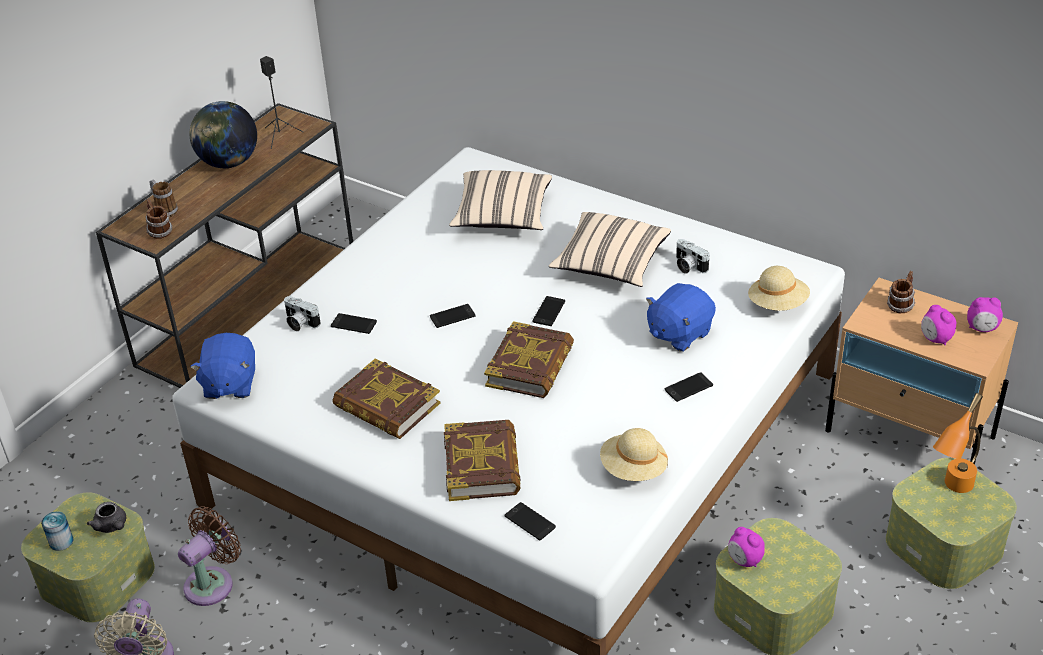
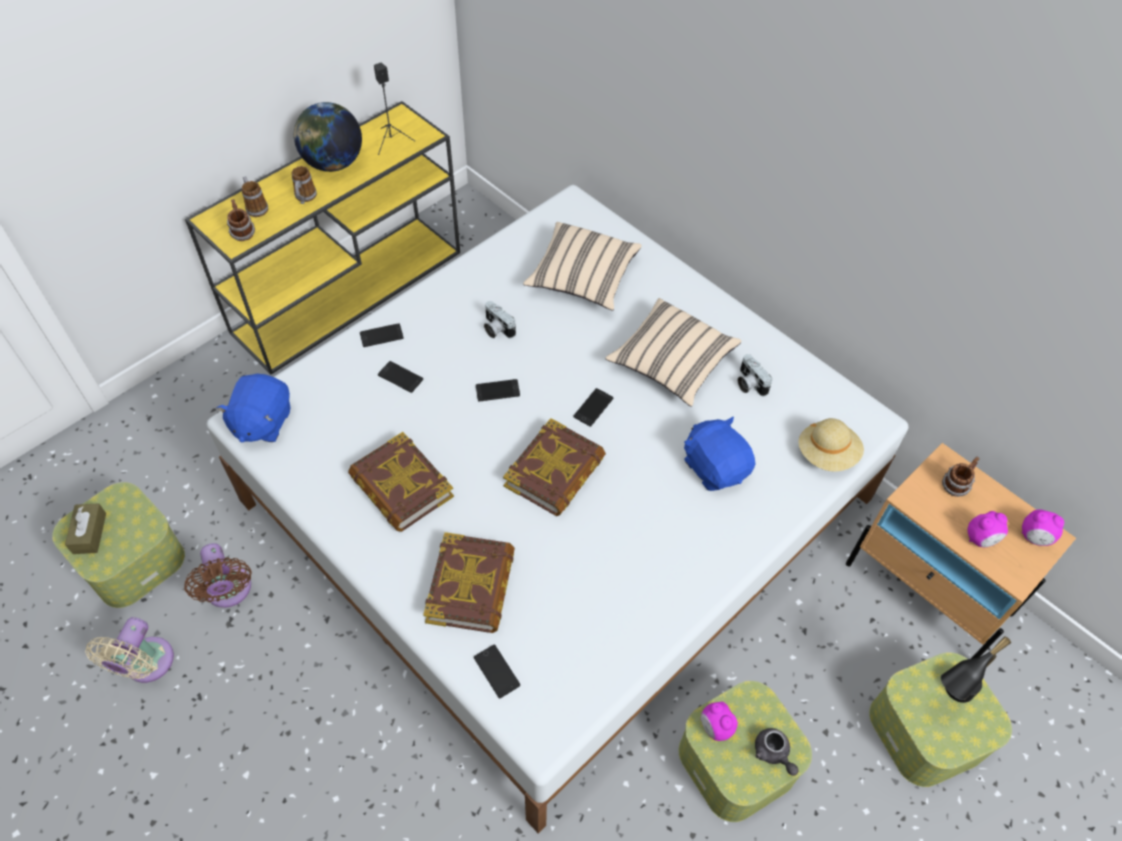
camera: 10 degrees right, 15 degrees up
(61, 541) = (89, 533): can -> brown tissue box
(112, 526) = (139, 528): grey teapot -> grey teapot (773, 754)
(211, 195) = (305, 198): none -> mug
(213, 583) = (229, 591): brown fan -> brown fan turned 105 degrees clockwise
(250, 306) = (350, 290): brown console table -> yellow console table
(300, 323) = (350, 363): camera -> camera (496, 329)
(633, 469) = (619, 631): beige hat -> none
(679, 333) = (715, 467): blue plush toy -> blue plush toy turned 90 degrees clockwise
(688, 387) = (705, 539): phone -> phone (381, 335)
(935, 339) = (980, 539): alarm clock -> alarm clock turned 90 degrees counterclockwise
(952, 490) = (949, 696): orange table lamp -> black table lamp

